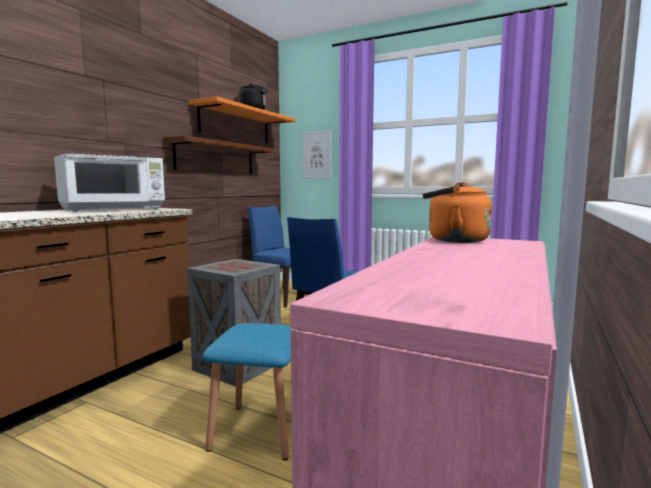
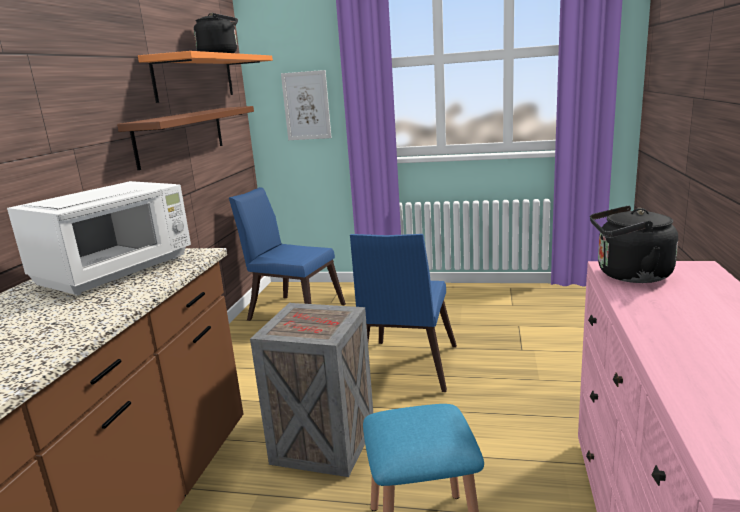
camera: 15 degrees left, 10 degrees up
(453, 240) = (629, 275): orange kettle -> black kettle

